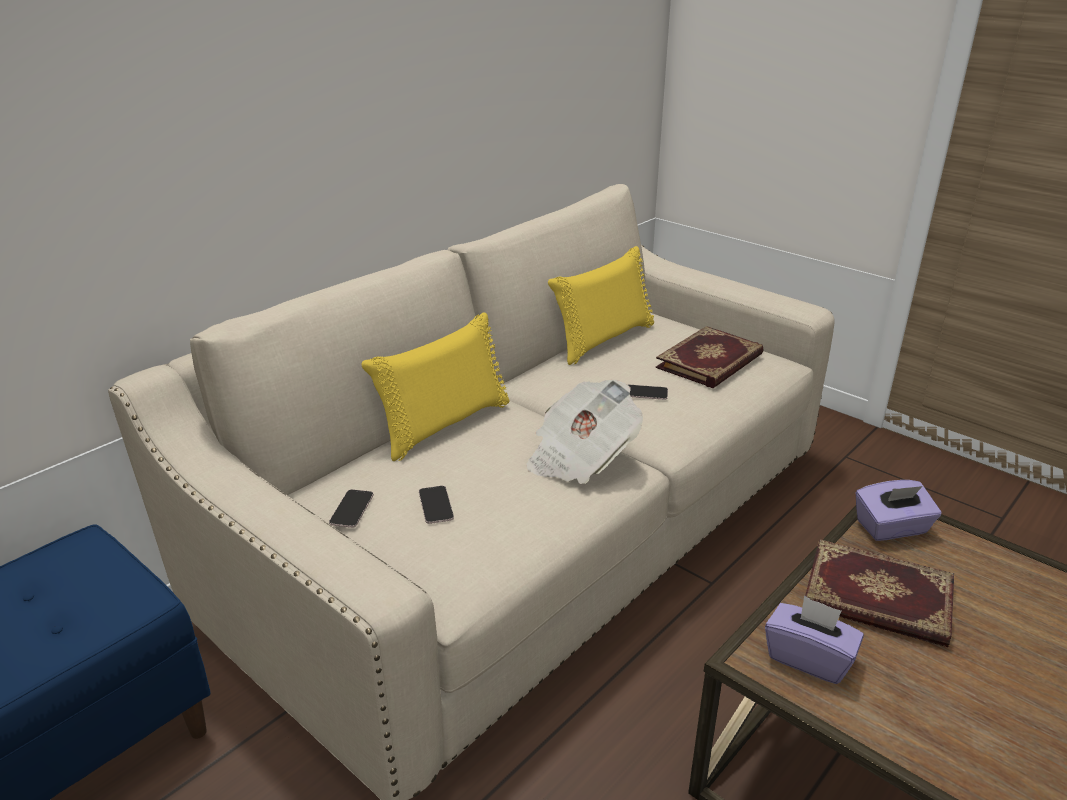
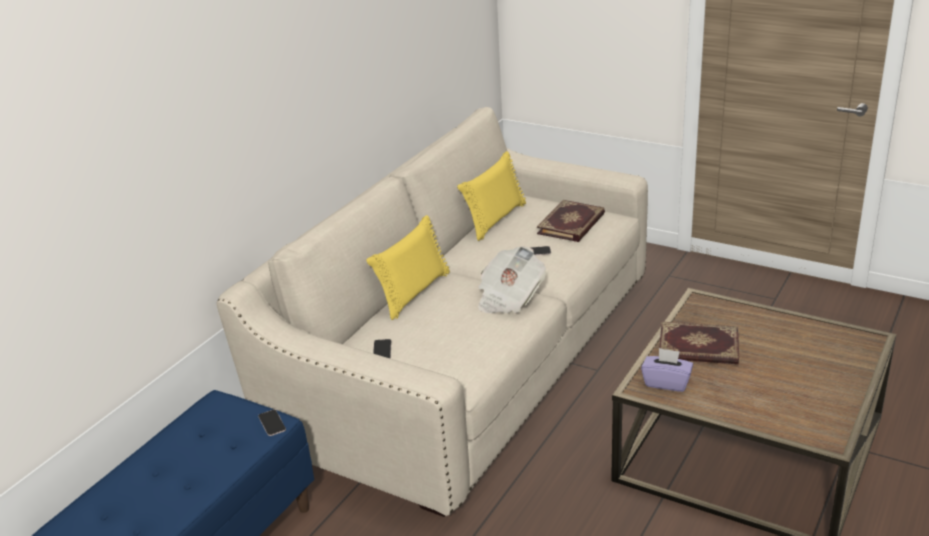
camera: 10 degrees left, 0 degrees up
(436, 505) = (432, 340): phone -> phone (272, 423)
(892, 528) = (702, 309): purple tissue box -> none

